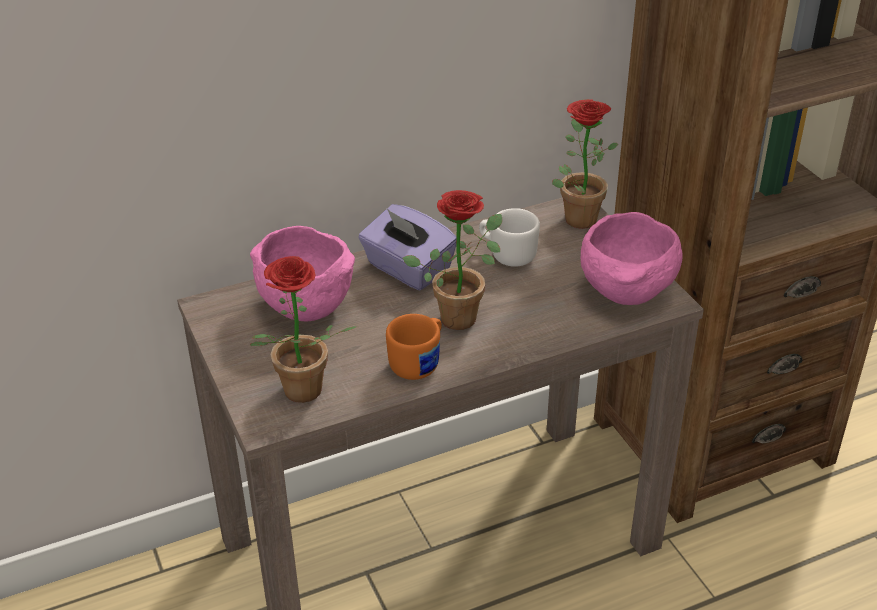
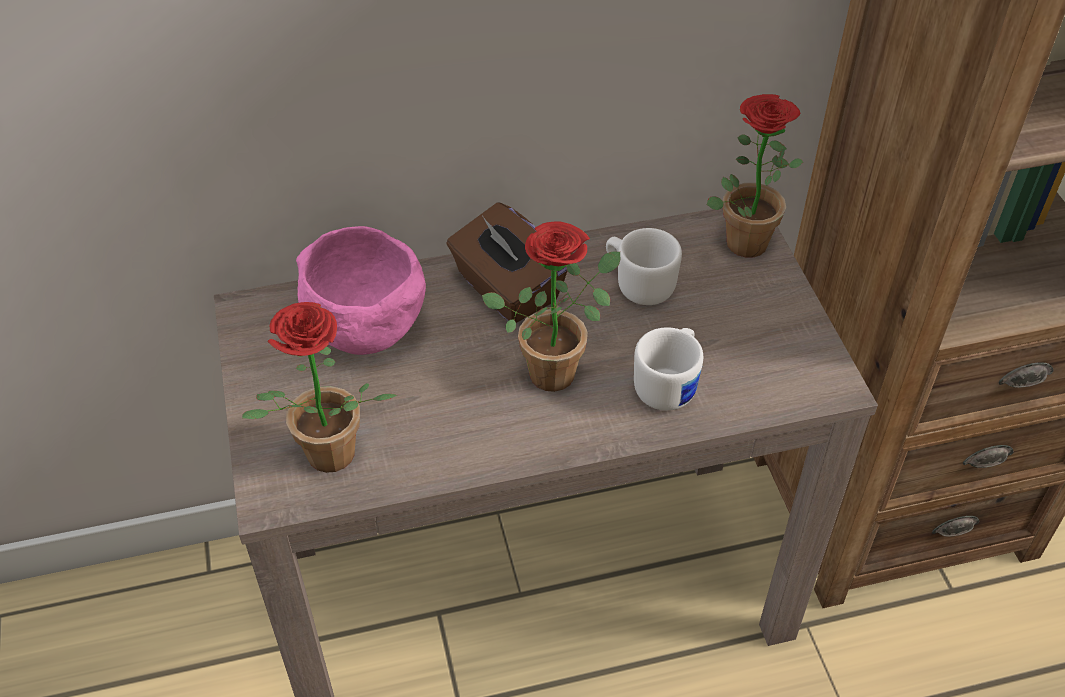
camera: 10 degrees right, 10 degrees up
(407, 269) = (506, 289): purple tissue box -> brown tissue box
(419, 363) = (486, 434): orange mug -> none
(548, 315) = (670, 385): none -> white mug
(627, 294) = (780, 367): pink bowl -> none

